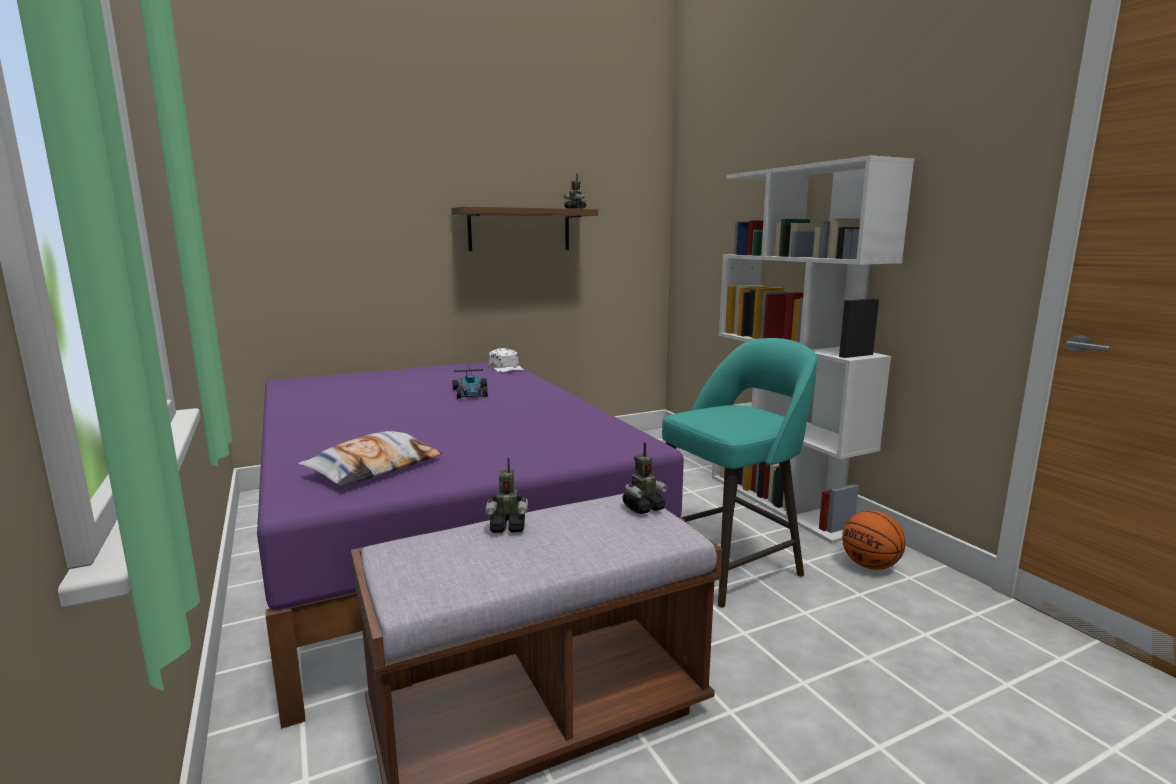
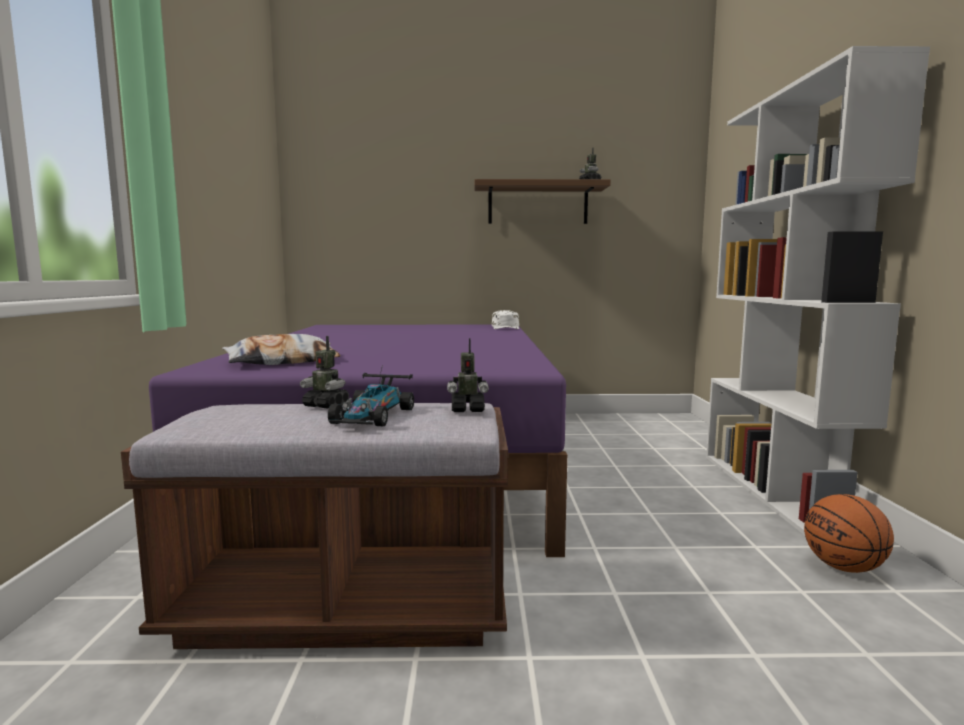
camera: 25 degrees right, 5 degrees down
(471, 393) = (445, 336): toy car -> toy car (373, 416)
(729, 565) = (654, 531): turquoise stool -> none

